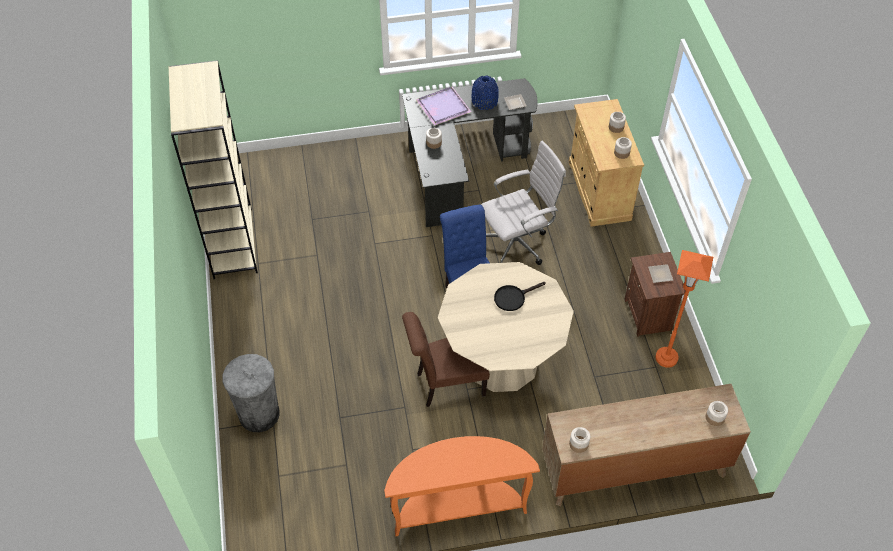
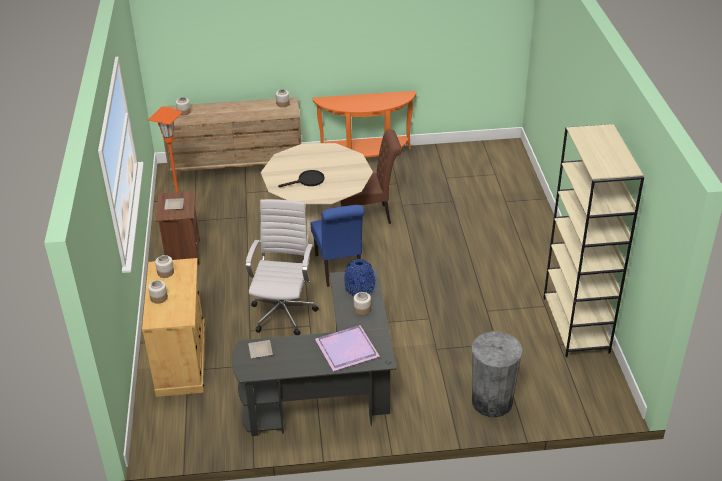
camera: 175 degrees left, 15 degrees down
(259, 414) = (517, 205): grey trash can -> grey trash can (492, 402)
(484, 101) = (296, 354): blue vase -> blue vase (359, 288)
(518, 244) = (284, 312): white office chair -> white office chair turned 120 degrees clockwise

